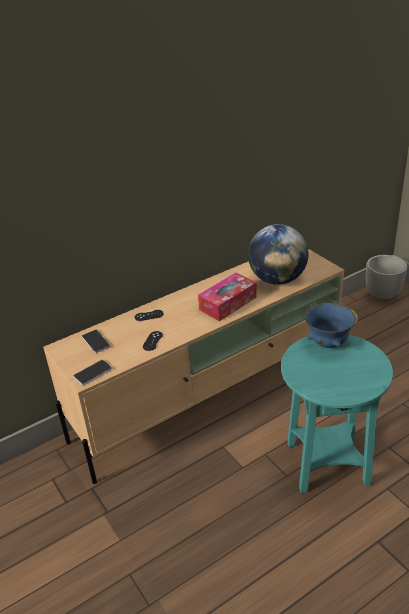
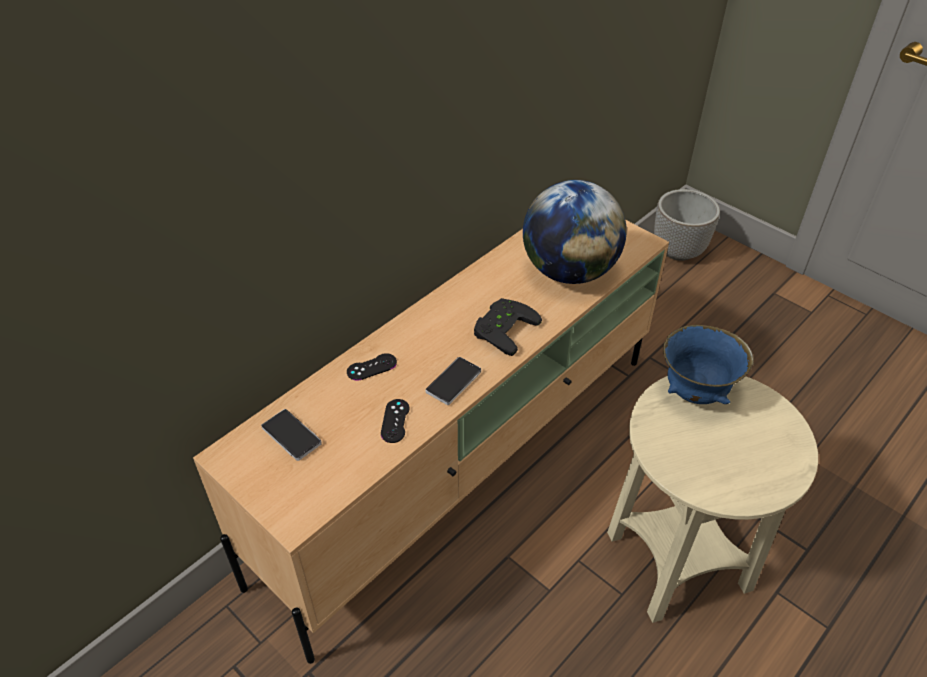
camera: 15 degrees left, 10 degrees up
(93, 373) = (306, 505): phone -> phone (453, 382)
(228, 303) = (502, 328): tissue box -> black game controller
(327, 463) = (677, 561): turquoise side table -> beige side table

